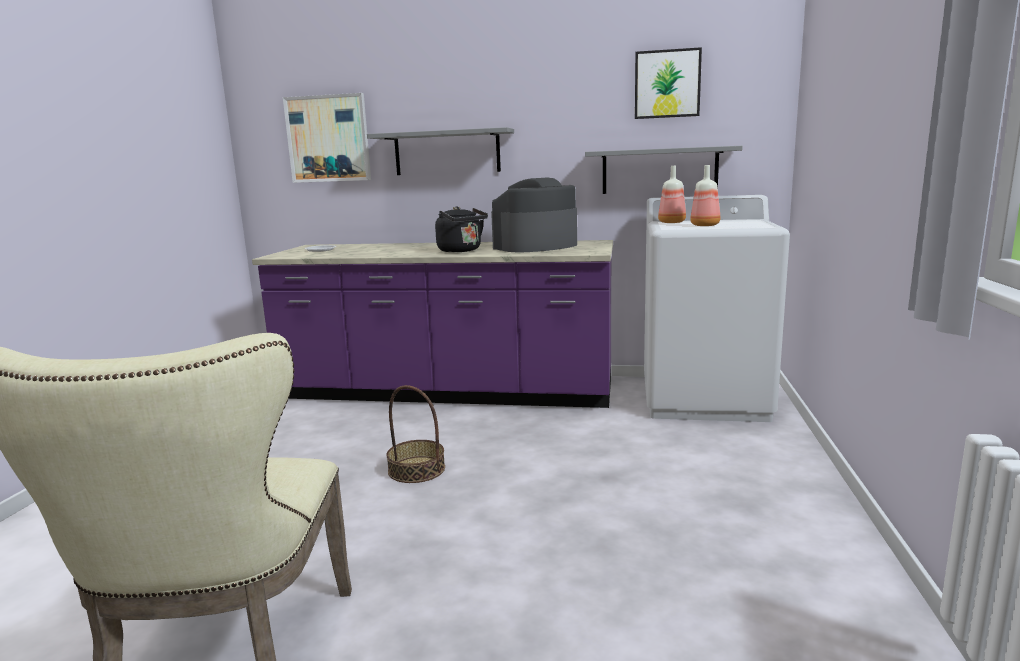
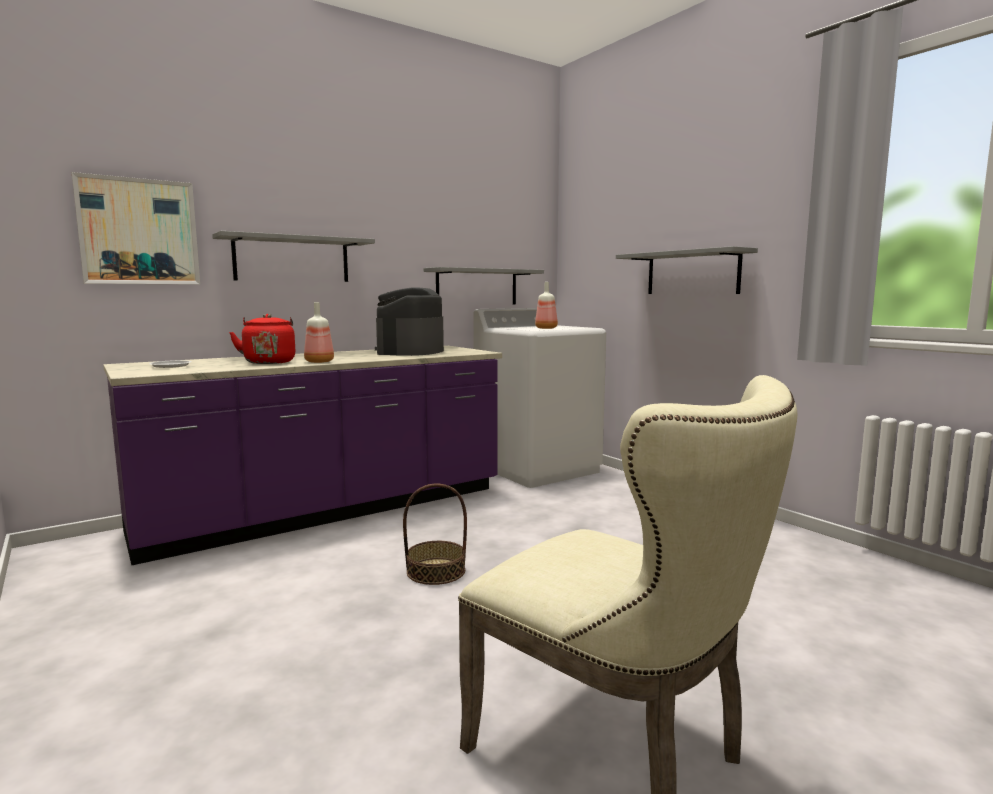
camera: 45 degrees left, 5 degrees down
(385, 251) = (269, 362): none -> red kettle
(461, 250) = (356, 357): black kettle -> none
(667, 84) = (480, 217): picture -> none
(672, 222) = (510, 327): bottle -> bottle (320, 362)
(871, 150) = (692, 273): none -> grey shelf

